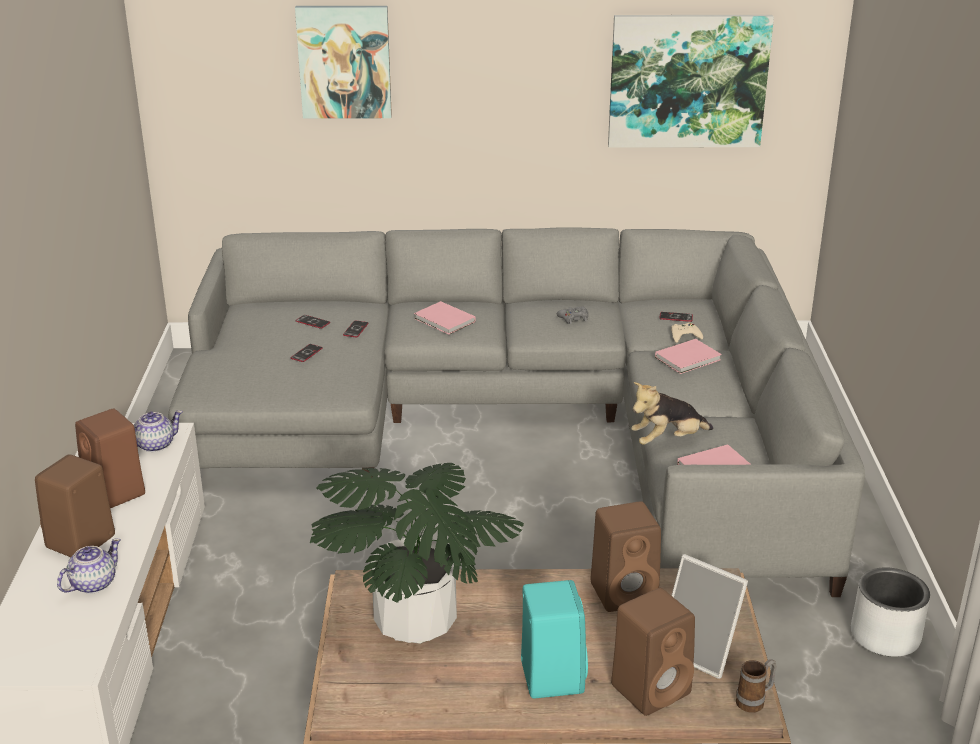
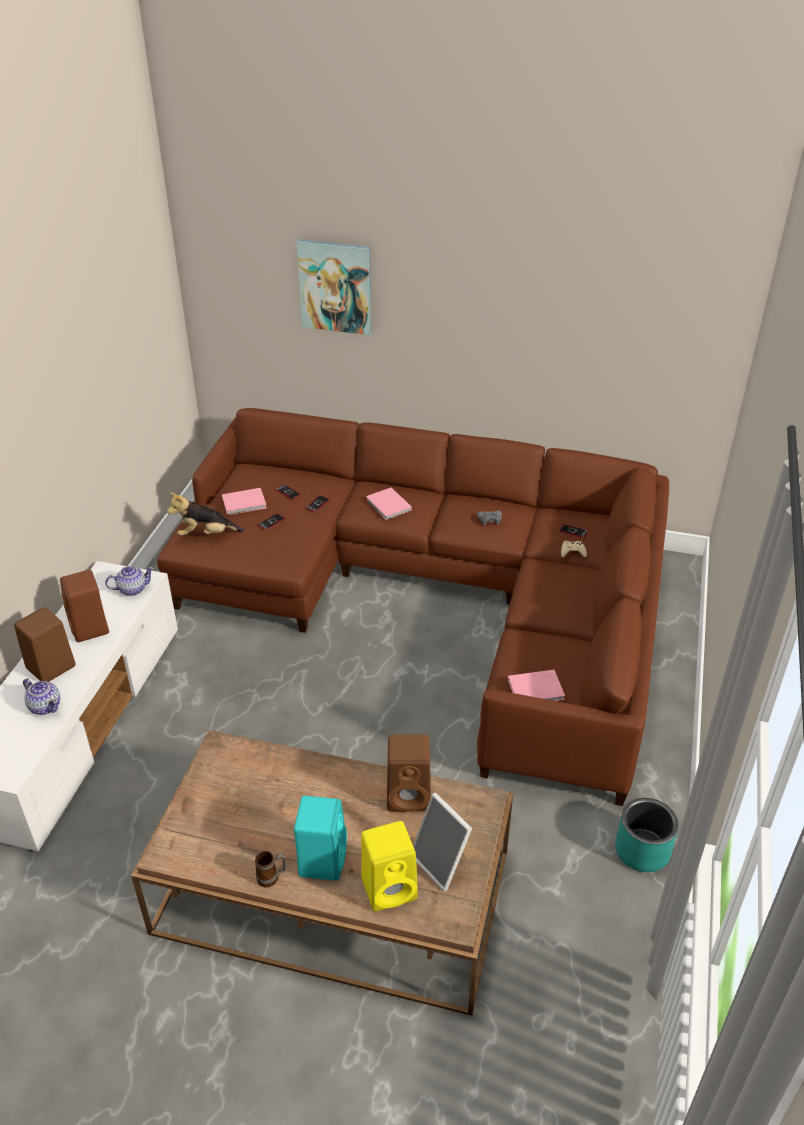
camera: 15 degrees right, 10 degrees up
(92, 584) = (45, 706): teapot -> teapot turned 75 degrees clockwise
(416, 622) = (246, 789): potted plant -> none
(522, 427) = (438, 597): grey sofa -> brown sofa
(652, 688) = (390, 887): brown speaker -> yellow speaker
(667, 440) = (511, 654): plush toy -> plush toy (206, 534)
(687, 81) = (616, 334): picture -> none
(689, 358) = (565, 576): pink book -> pink book (245, 503)
(754, 701) = (462, 918): mug -> mug (272, 878)
(885, 636) = (642, 850): grey planter -> turquoise planter

